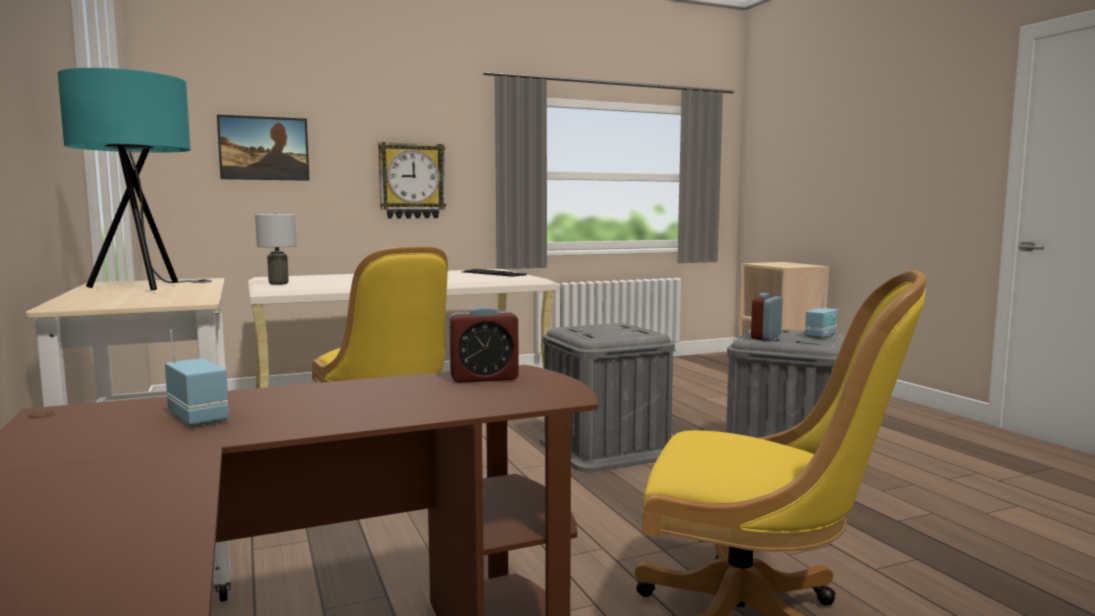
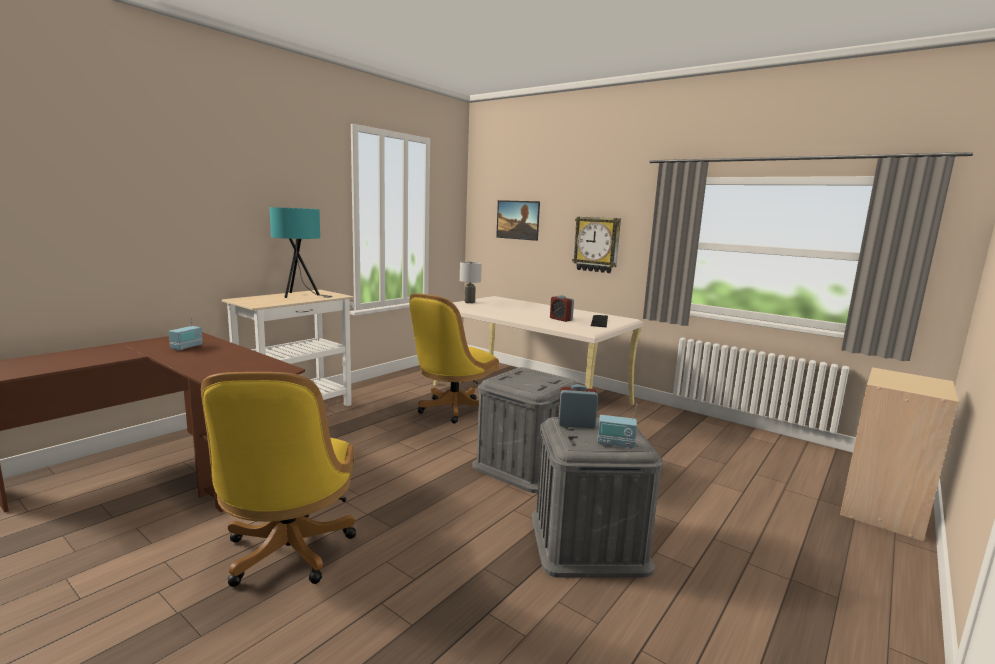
camera: 60 degrees right, 5 degrees up
(484, 378) = (265, 367): alarm clock -> alarm clock (561, 319)

